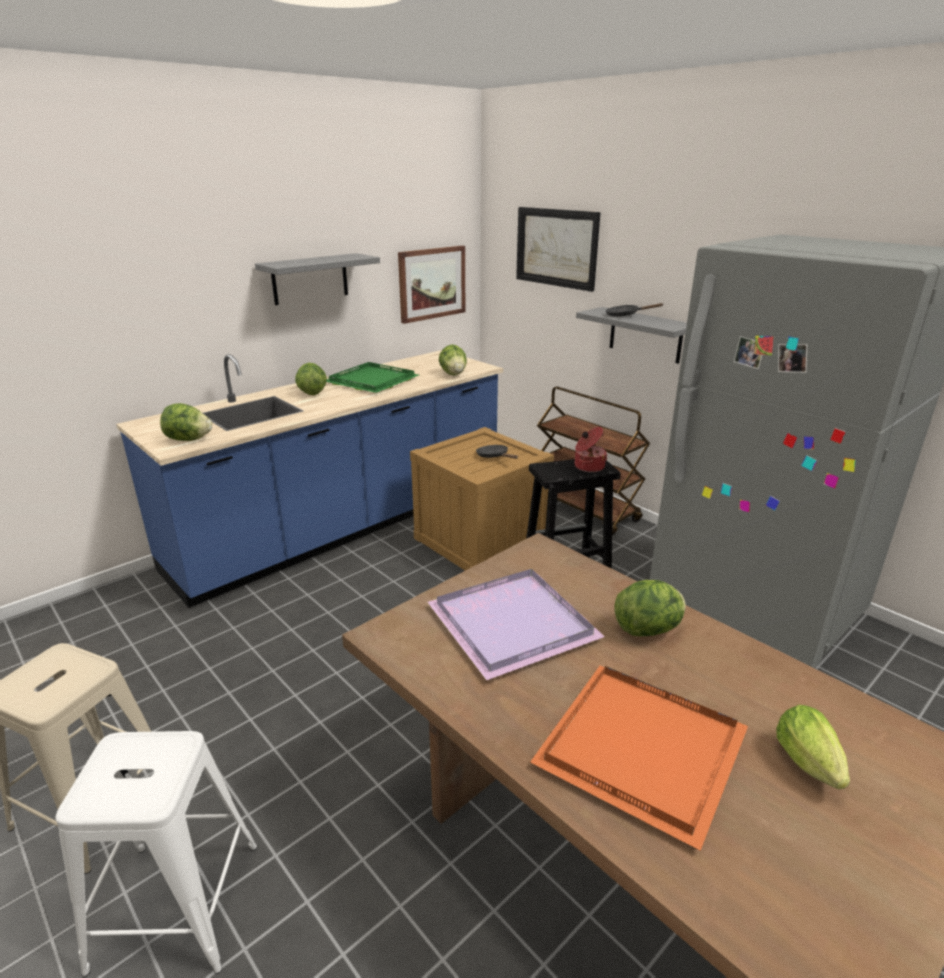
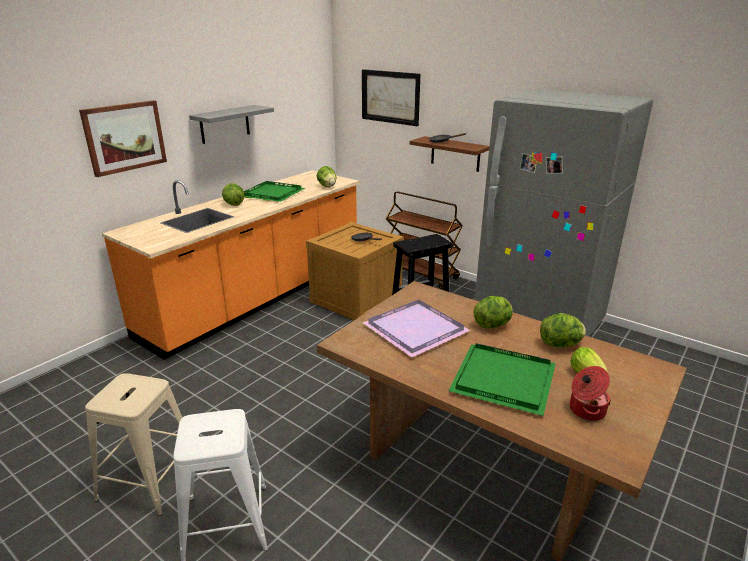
camera: 10 degrees left, 0 degrees up
(188, 439) = (162, 240): lettuce -> lettuce (560, 344)
(345, 526) = (258, 298): blue counter -> orange counter
(432, 283) = (303, 123): picture -> picture (125, 137)
(588, 466) = (431, 241): cooking pot -> cooking pot (585, 410)
(637, 750) = (501, 380): orange tray -> green tray
(645, 335) = (455, 154): grey shelf -> brown shelf

